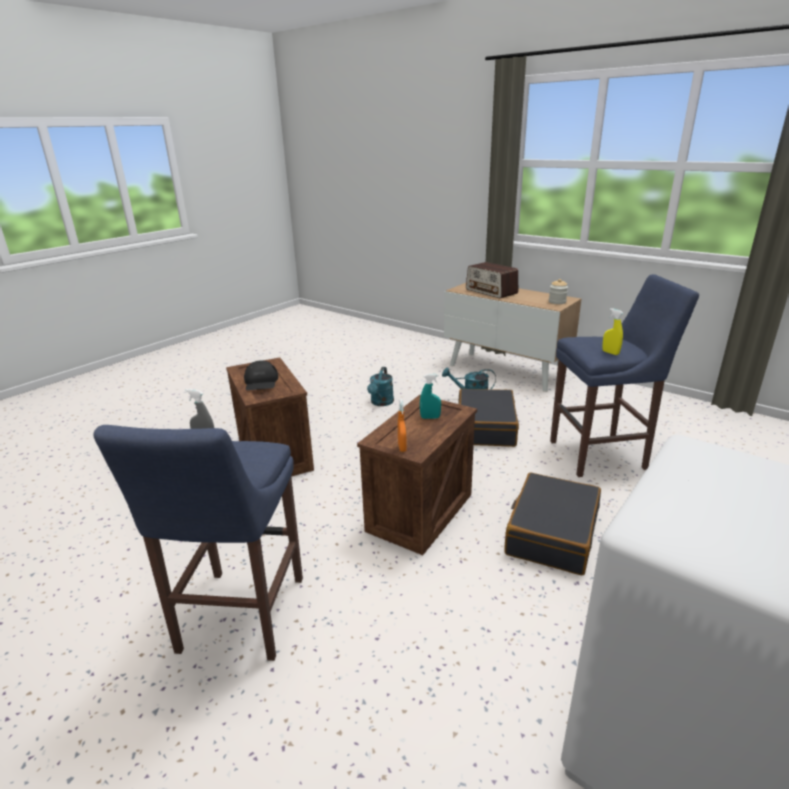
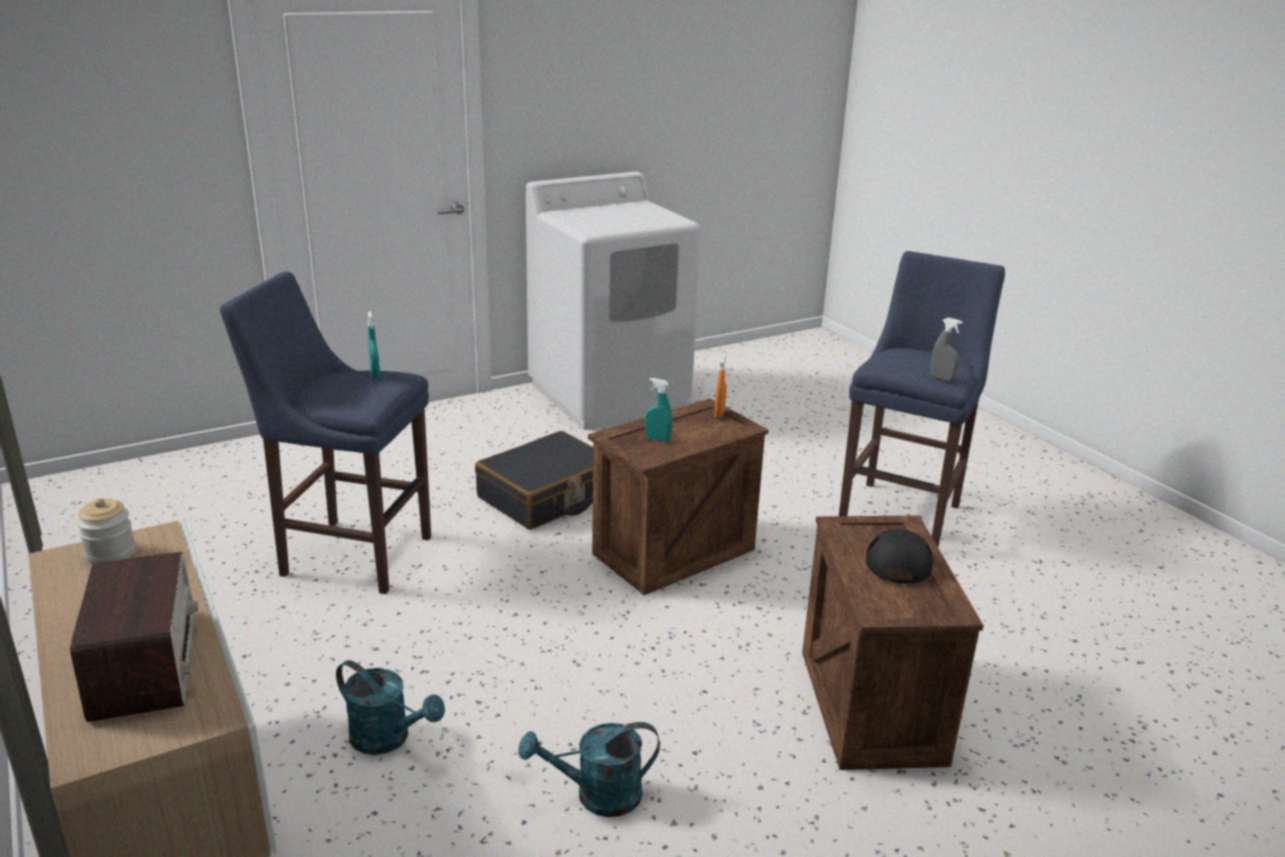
camera: 160 degrees left, 0 degrees up
(381, 403) = (596, 796): turquoise watering can -> turquoise watering can turned 135 degrees counterclockwise
(485, 427) = (451, 651): black suitcase -> none
(610, 353) = (375, 375): yellow spray bottle -> turquoise spray bottle

